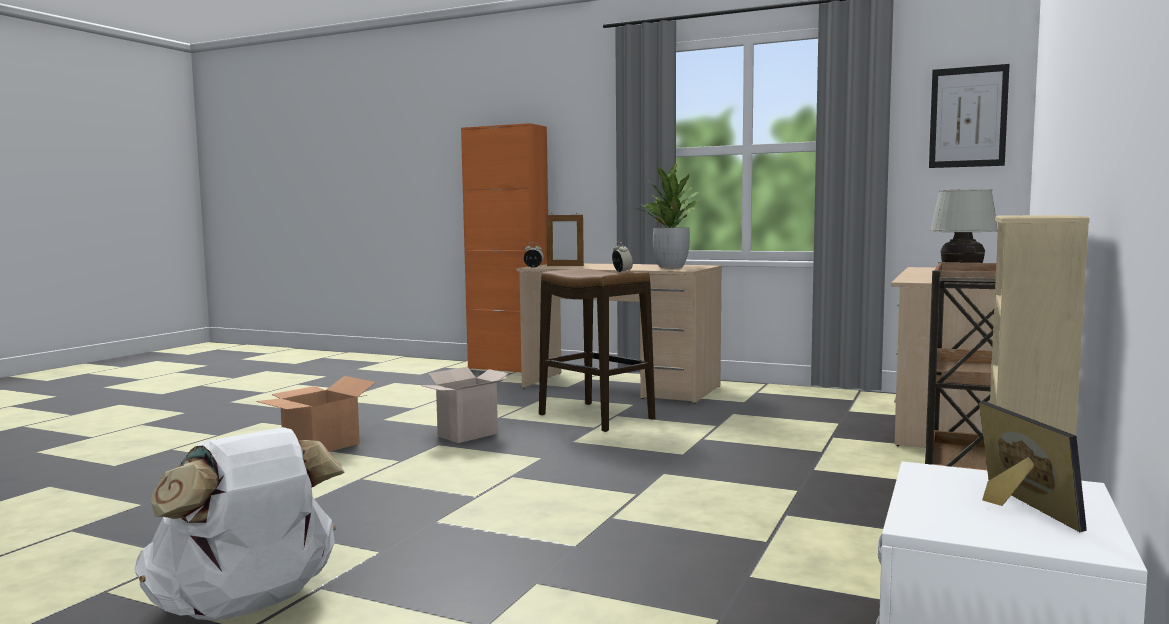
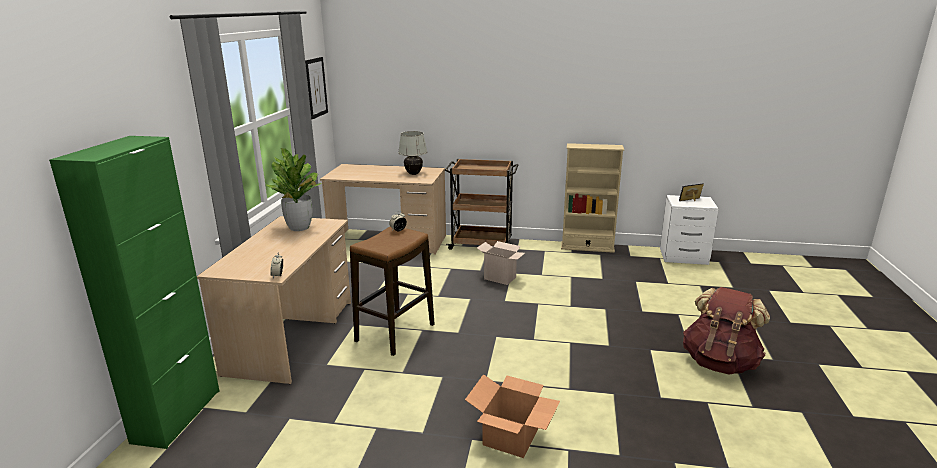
camera: 105 degrees left, 15 degrees up
(247, 607) = (720, 363): white backpack -> brown backpack
(467, 435) = (459, 374): cardboard box -> cardboard box (501, 278)
(509, 368) = (177, 416): orange cabinet -> green cabinet
(565, 265) = (261, 265): picture frame -> none

